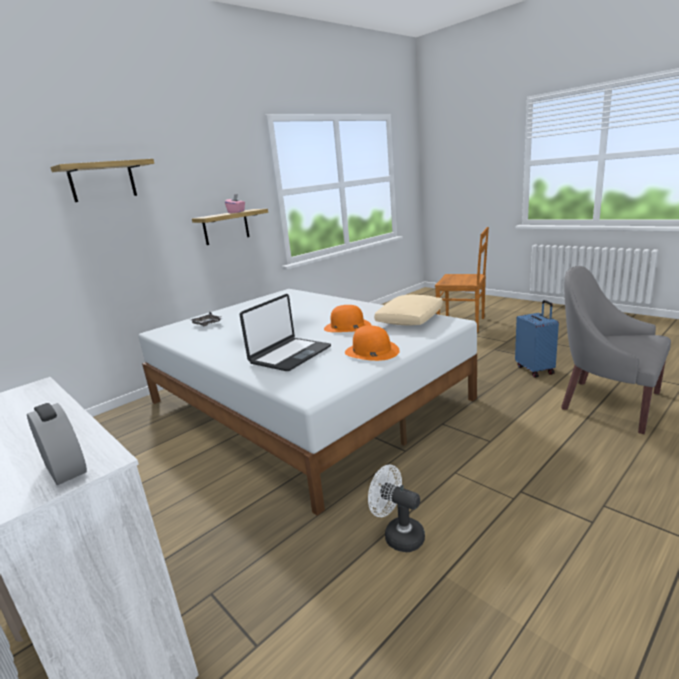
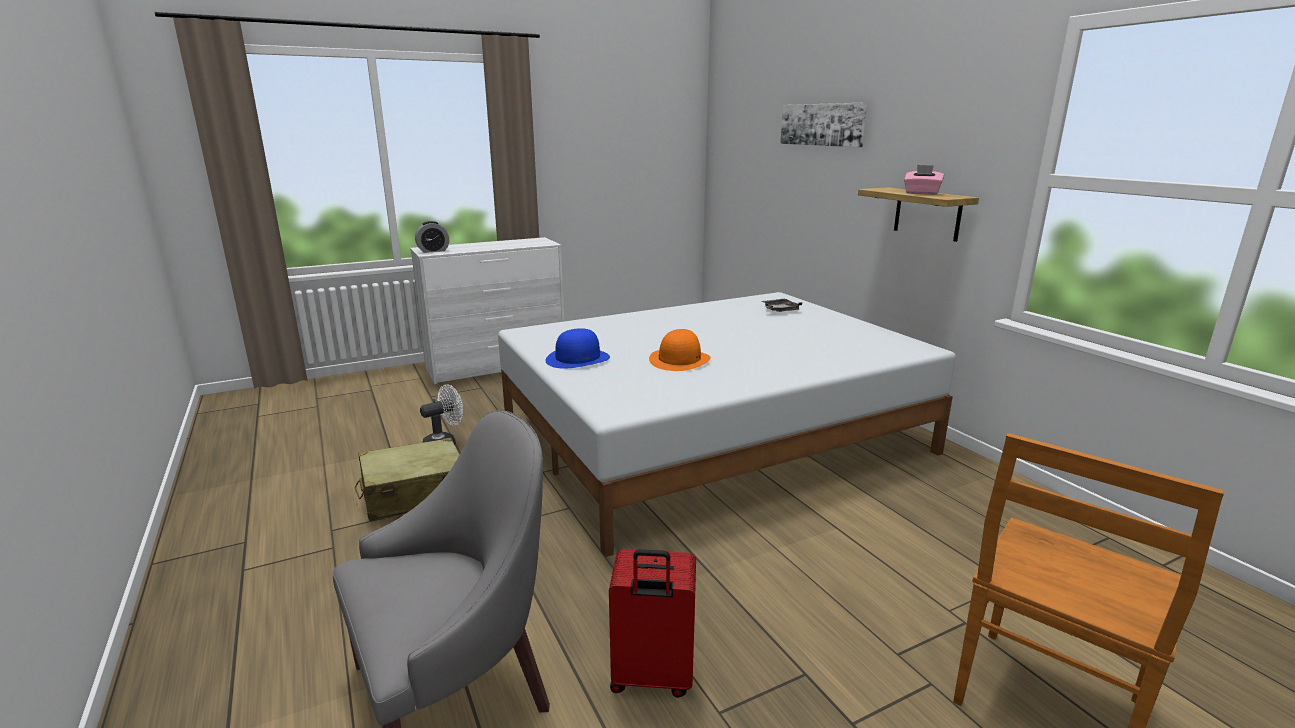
camera: 105 degrees right, 0 degrees up
(102, 181) = (822, 124): shelf -> picture
(290, 355) = (621, 332): laptop -> none
(371, 351) = (578, 358): orange hat -> blue hat
(410, 319) = (661, 392): beige pillow -> none
(498, 503) = (414, 494): none -> beige suitcase
(535, 370) = (651, 678): blue suitcase -> red suitcase

